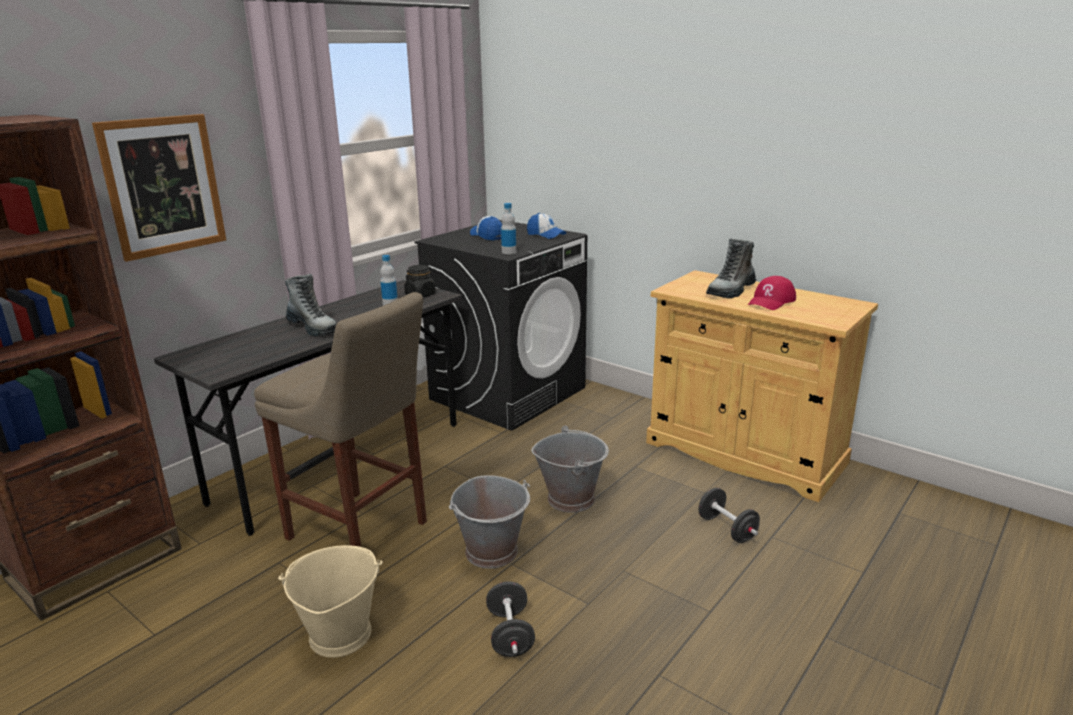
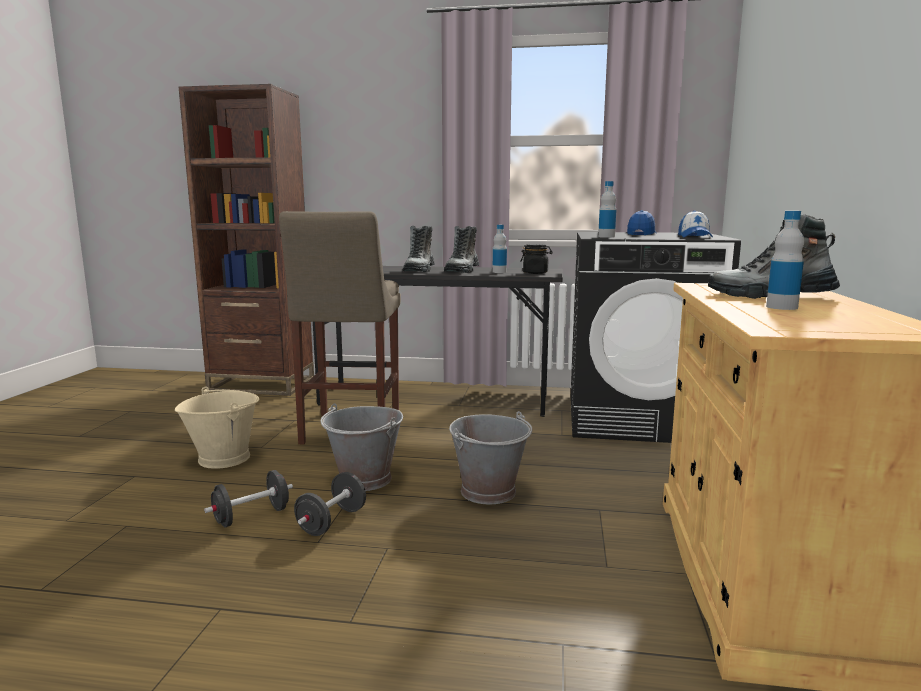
camera: 60 degrees right, 10 degrees down
(163, 186) = (373, 152): picture -> none
(354, 314) = (462, 271): none -> boot
(727, 529) = (539, 600): black dumbbell -> black dumbbell (331, 522)
(771, 301) = (782, 307): red cap -> bottle

